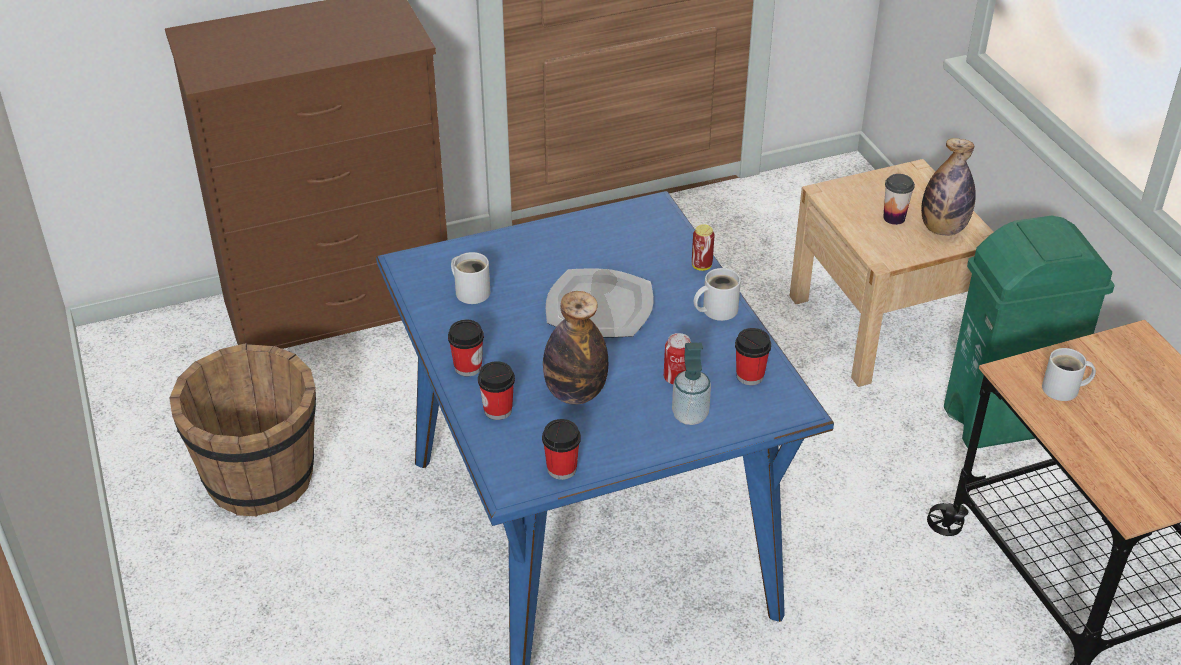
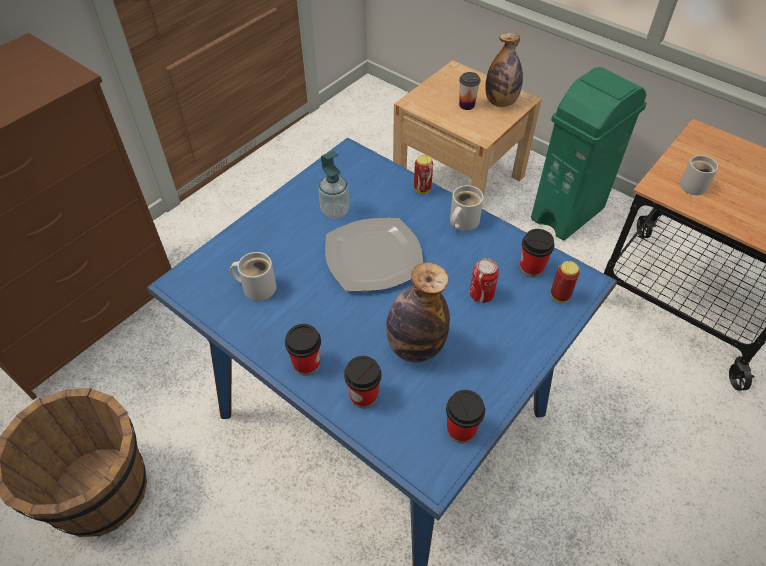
camera: 30 degrees left, 10 degrees up
(690, 415) = (518, 325): soap dispenser -> soap dispenser (335, 211)
(756, 409) = (559, 296): none -> can

